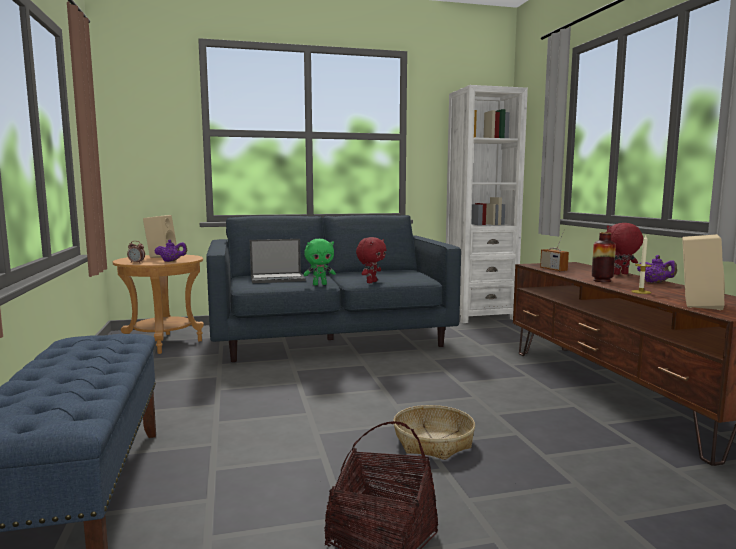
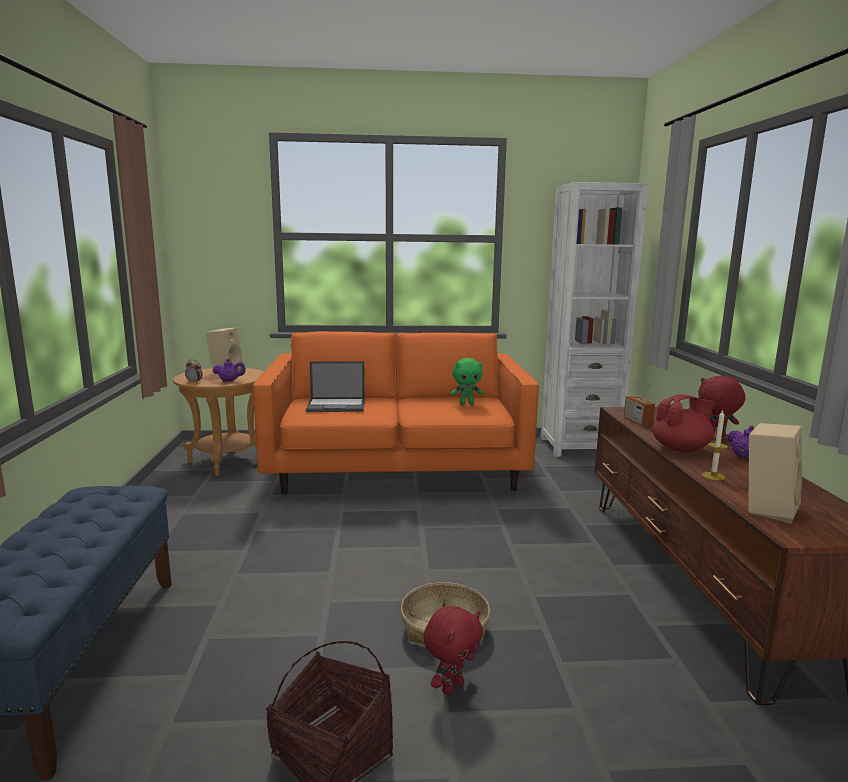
camera: 10 degrees right, 5 degrees up
(319, 284) = (375, 418): green plush toy -> green plush toy (466, 403)
(330, 339) = (396, 470): blue sofa -> orange sofa
(371, 282) = (433, 417): red plush toy -> red plush toy (451, 686)
(602, 280) = (681, 449): vase -> red teapot

